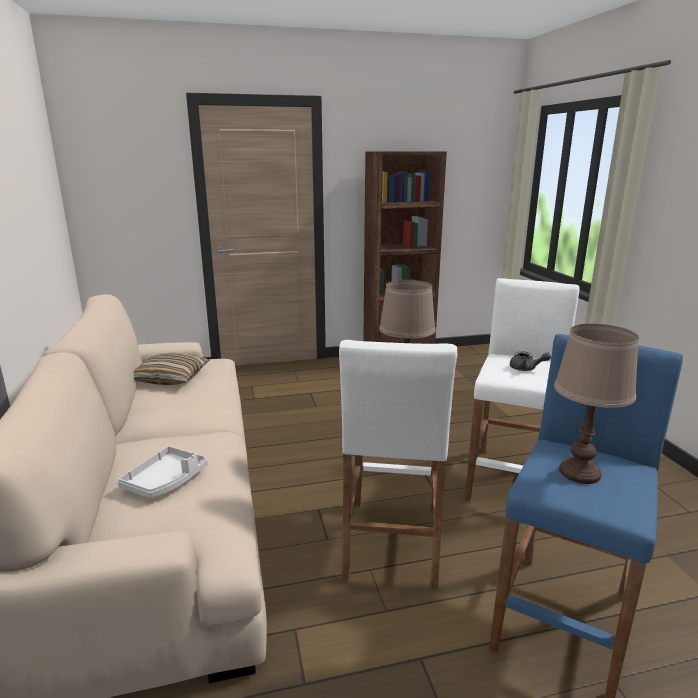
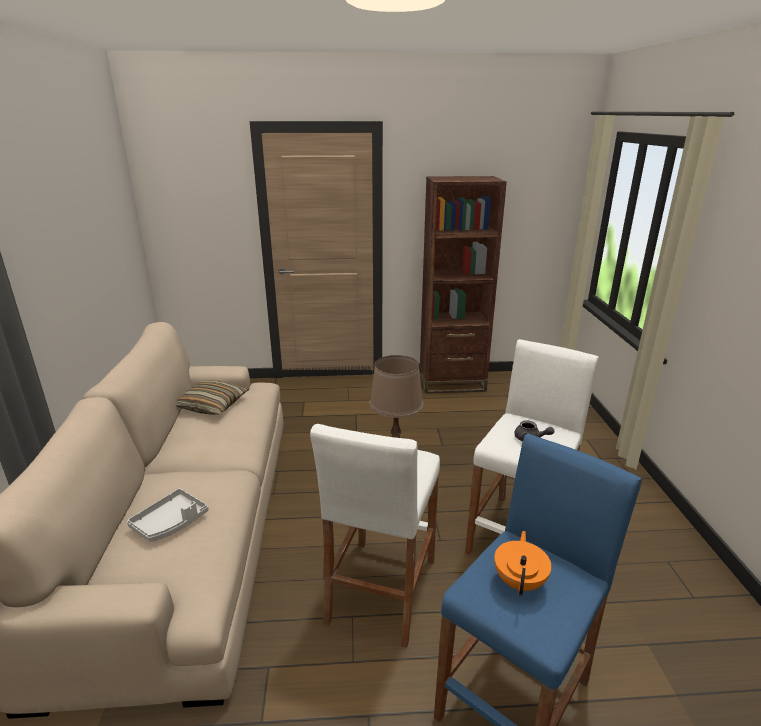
camera: 10 degrees right, 5 degrees up
(580, 472) = (520, 581): brown table lamp -> orange teapot

